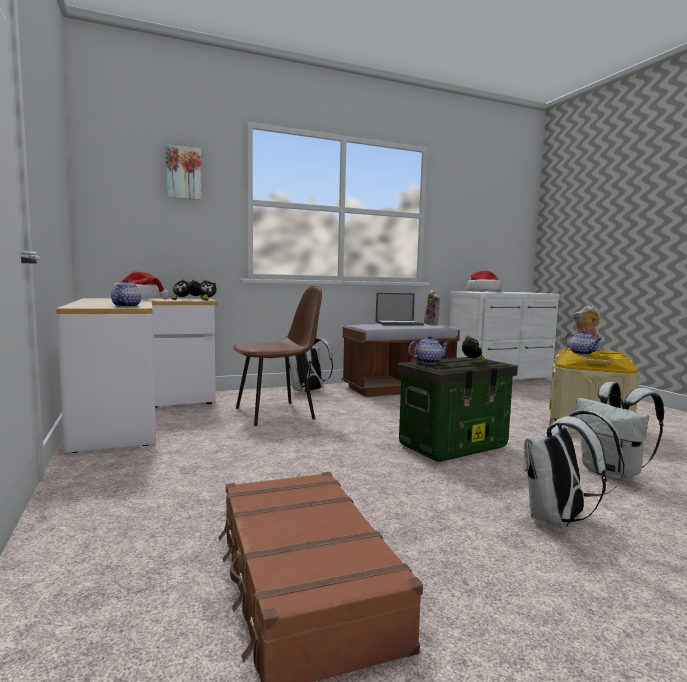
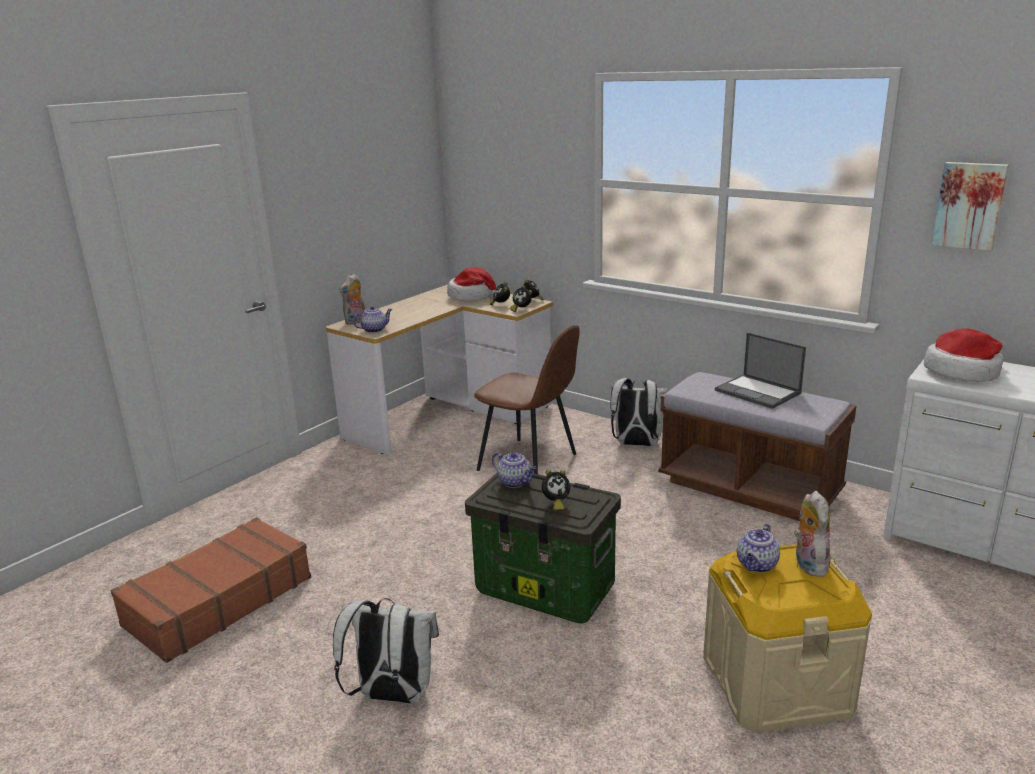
camera: 60 degrees right, 15 degrees up
(183, 173) = (529, 149): picture -> picture (969, 205)
(432, 324) = (818, 407): plush toy -> plush toy (356, 322)
(612, 473) = (571, 724): white backpack -> none

